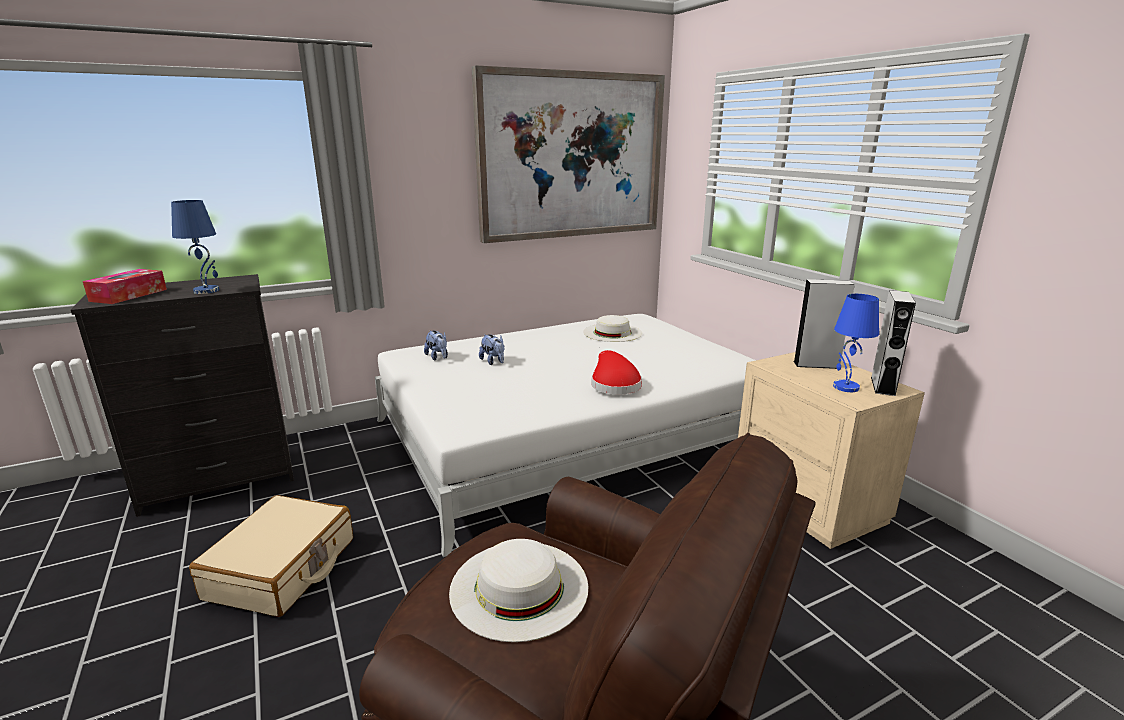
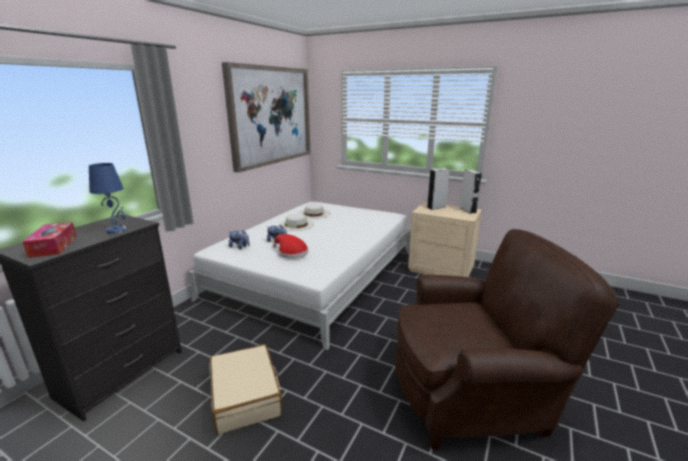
camera: 35 degrees left, 0 degrees up
(519, 587) = (451, 323): white hat -> white hat (296, 224)
(613, 384) = (353, 237): red hat -> red hat (291, 253)
(845, 387) = (458, 213): blue table lamp -> none

